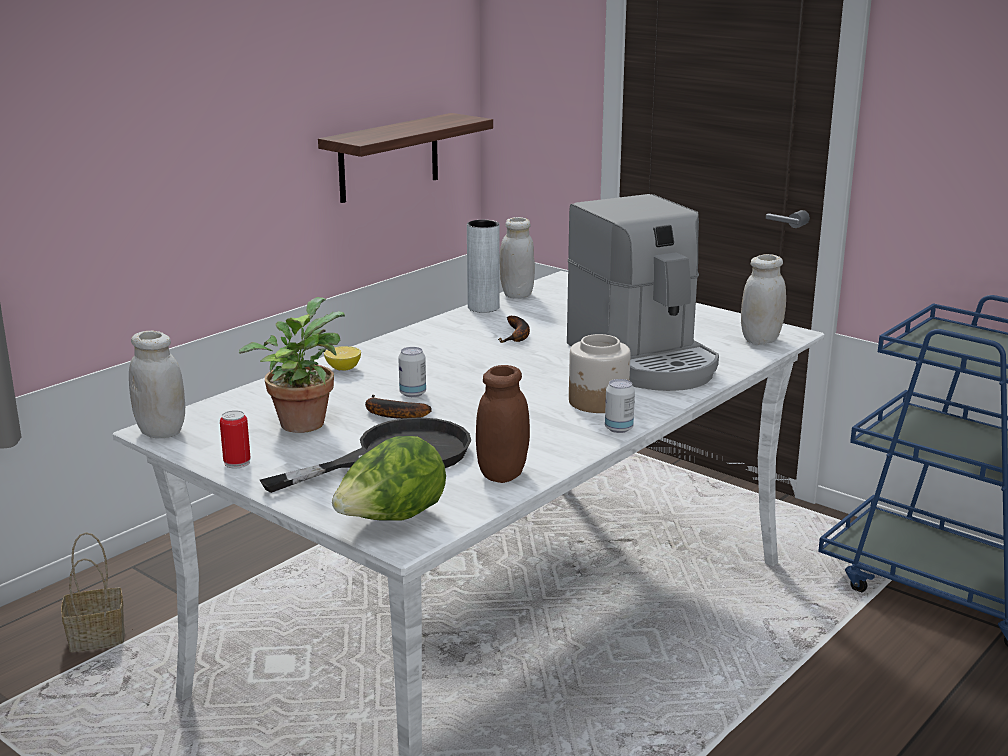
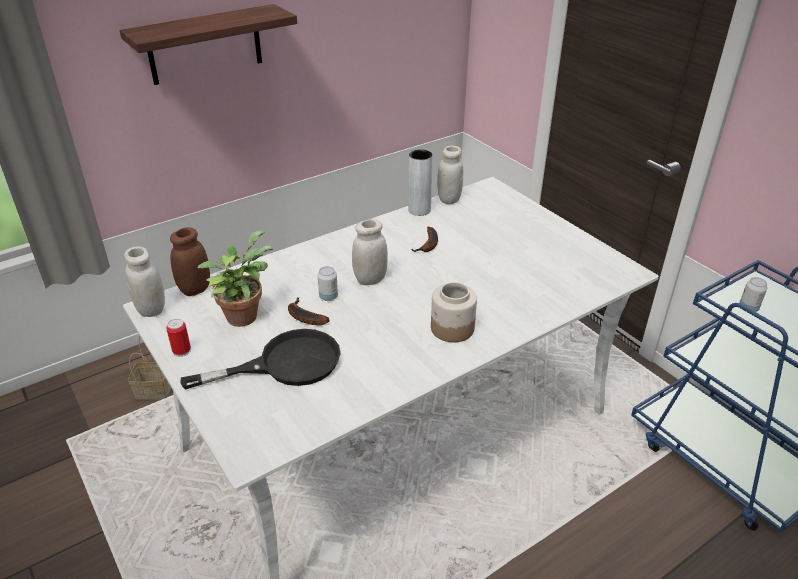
camera: 15 degrees right, 15 degrees up
(343, 368) = (295, 262): lemon -> none
(389, 158) = (391, 73): shelf -> shelf (205, 45)
(391, 520) = (250, 434): lettuce -> none
(503, 474) = (348, 398): brown jar -> brown jar (195, 289)
(618, 429) = (453, 362): can -> can (748, 308)
(644, 360) = (507, 286): coffee machine -> none
(761, 340) = (605, 277): white jar -> white jar (370, 279)

